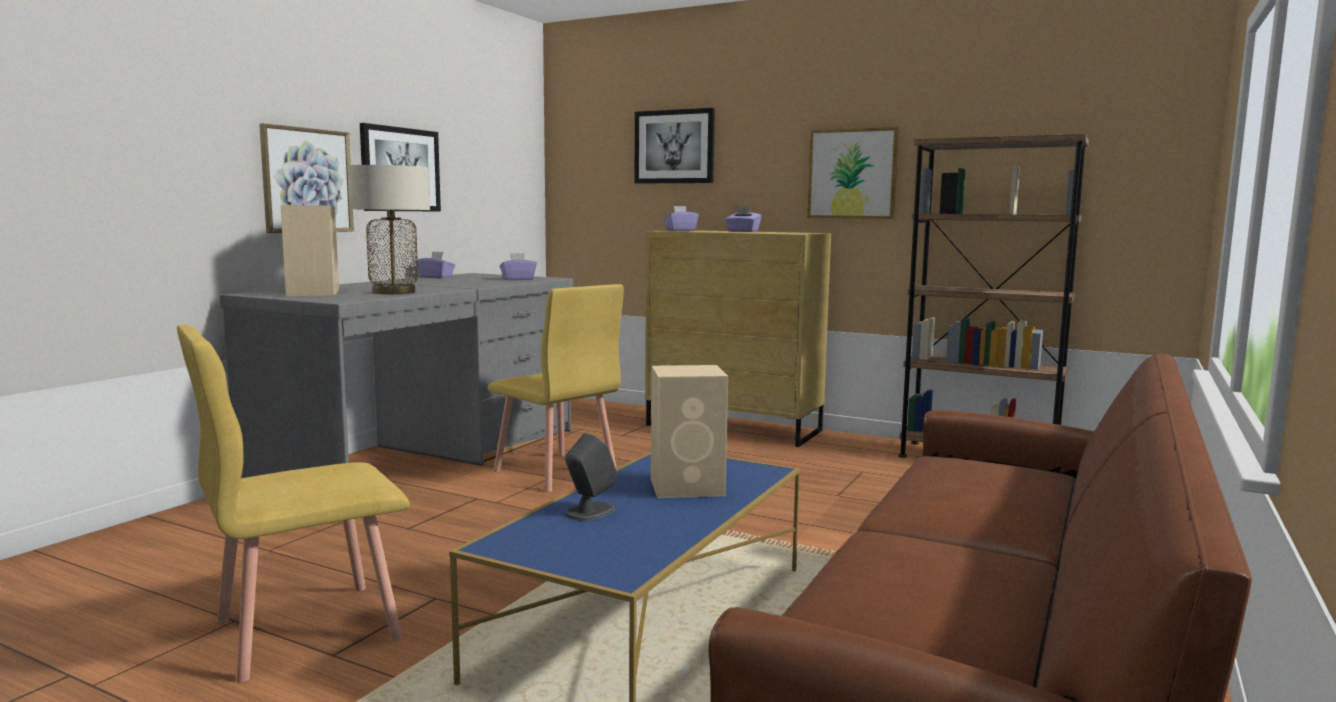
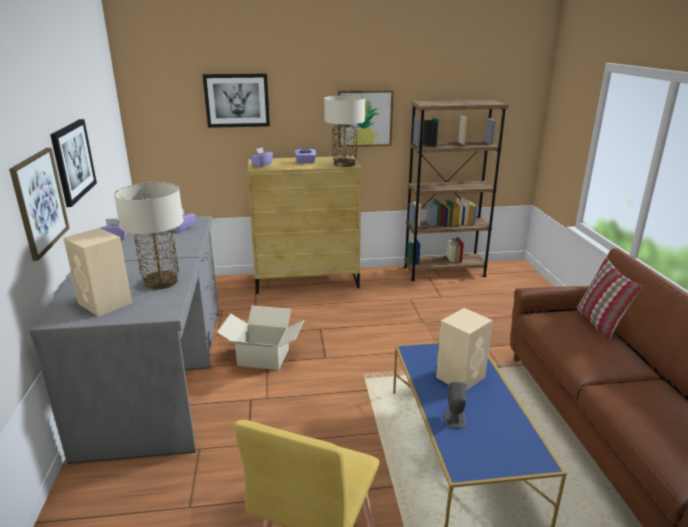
camera: 35 degrees left, 15 degrees up
(555, 472) = (263, 357): yellow chair -> cardboard box
(790, 233) = (344, 164): none -> table lamp
(1047, 481) = (599, 323): none -> pillow

